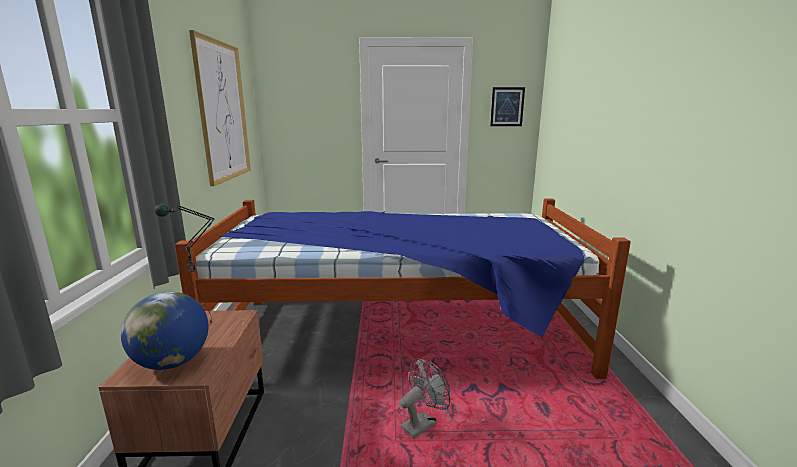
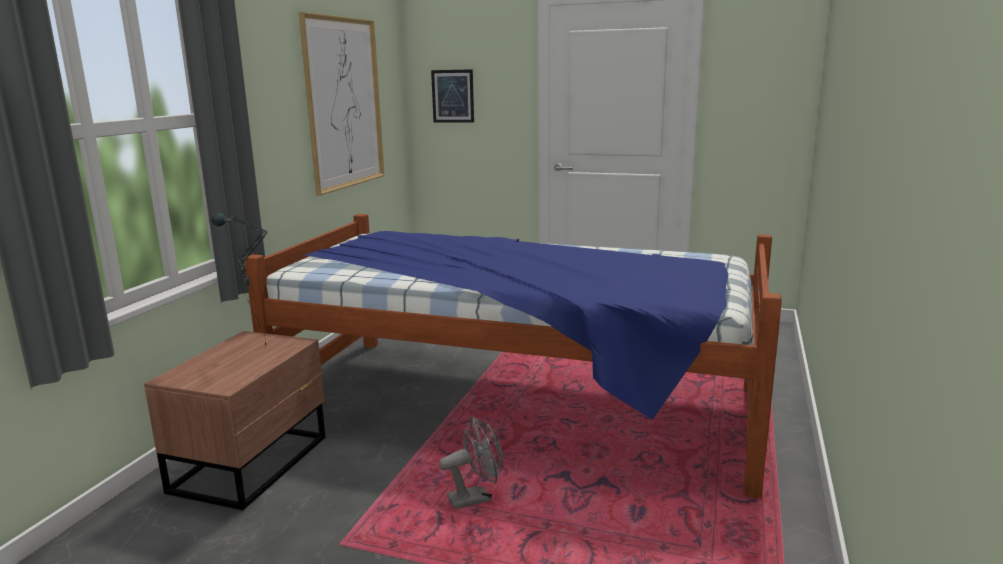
camera: 20 degrees right, 0 degrees up
(172, 362) = (211, 374): globe -> none
(507, 107) = (760, 88): picture -> picture (453, 96)

